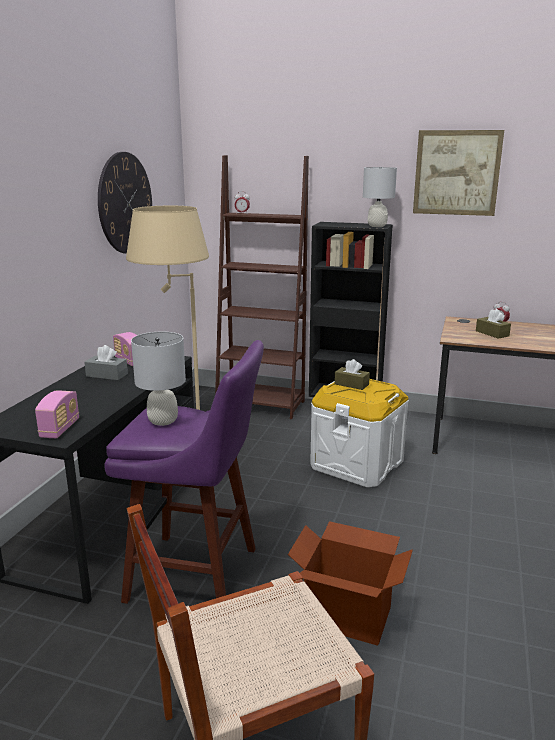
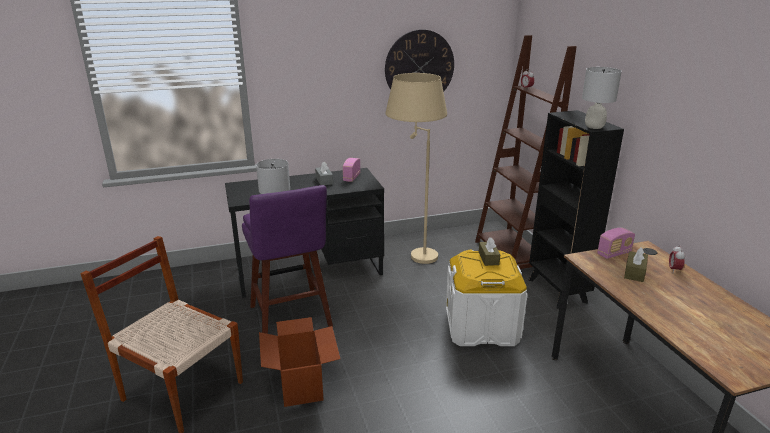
camera: 55 degrees right, 5 degrees up
(60, 429) = (246, 198): radio -> radio (614, 254)
(456, 173) = (685, 89): picture -> none

